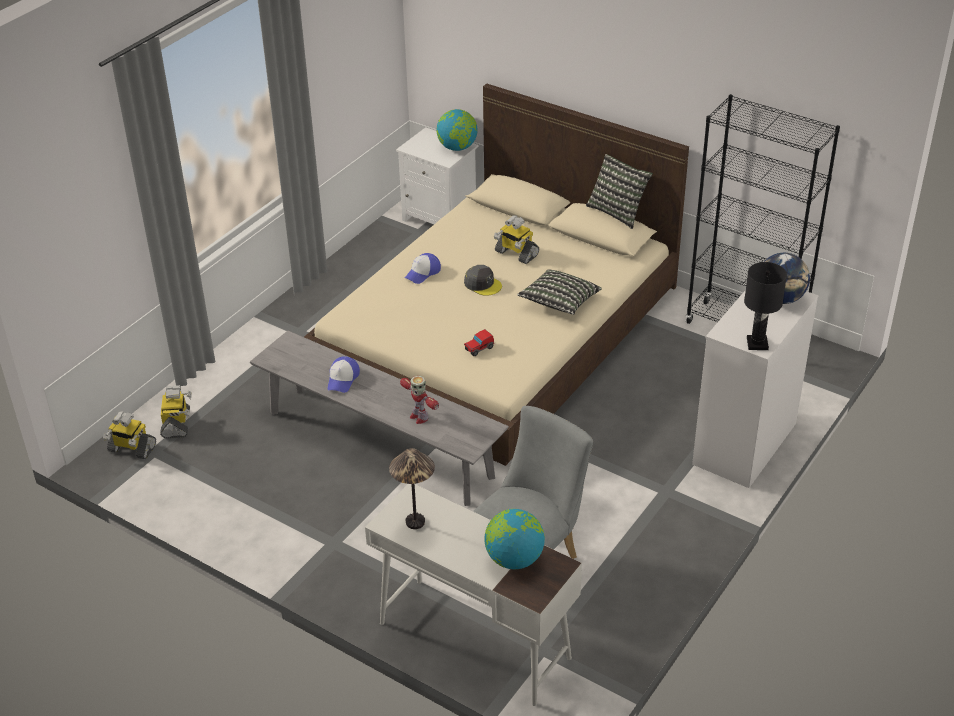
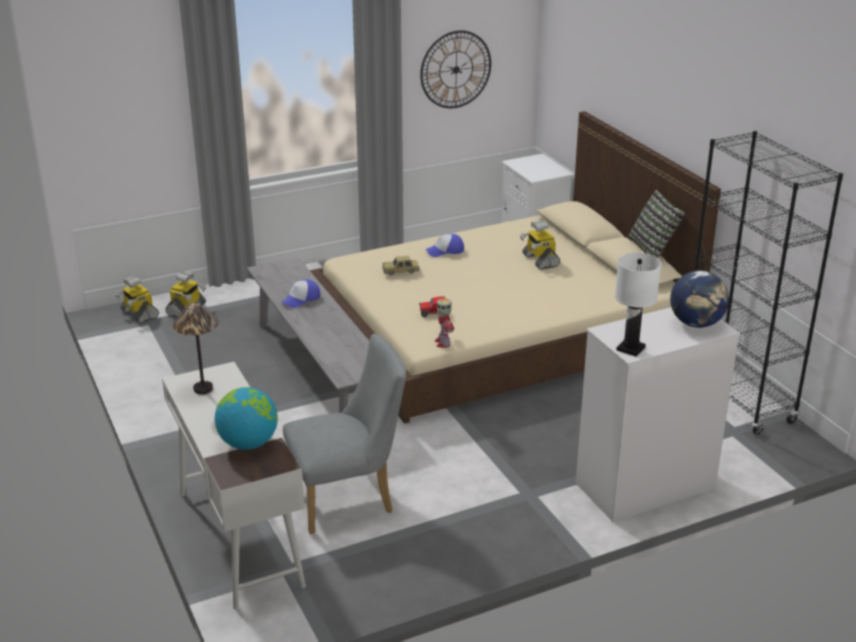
camera: 30 degrees right, 10 degrees down
(343, 72) = (456, 69): none -> wall clock
(406, 312) = (401, 271): none -> toy car
(419, 417) = (330, 342): toy robot -> toy robot (443, 342)
(457, 147) = (554, 171): globe -> none
(482, 284) = (486, 272): grey cap -> none
(559, 302) = (539, 303): pillow -> none
(757, 344) = (631, 349): black table lamp -> white table lamp

